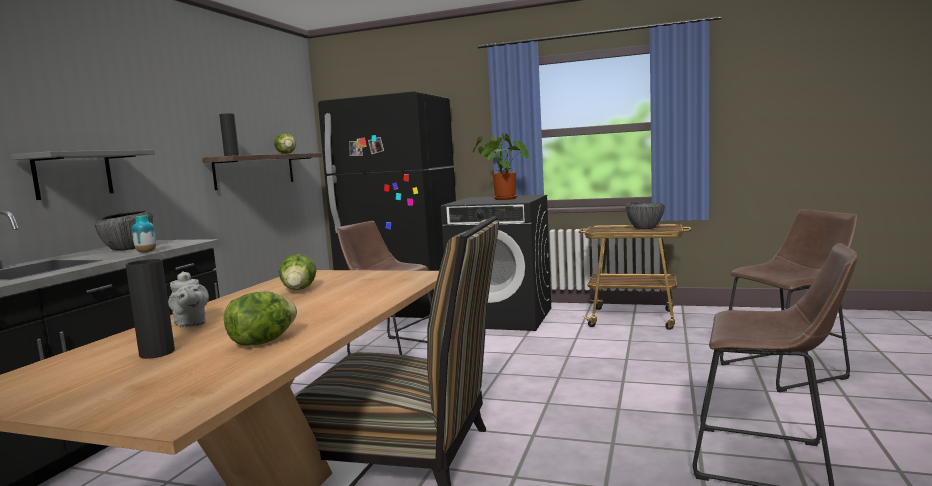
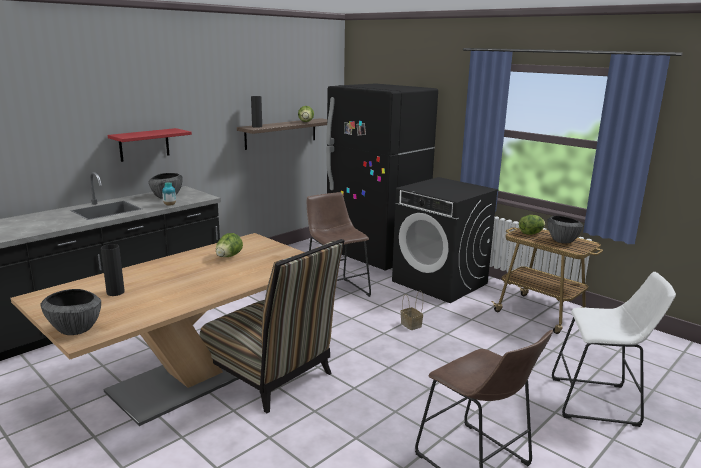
camera: 25 degrees right, 10 degrees up
(73, 175) = (144, 144): grey shelf -> red shelf
(140, 408) = (76, 330): none -> bowl
(191, 324) = (150, 273): grey teapot -> none
(263, 342) = (162, 300): lettuce -> lettuce (531, 233)
(502, 199) = (452, 189): potted plant -> none
(520, 358) = (411, 325): none -> basket
(788, 370) = (599, 402): brown stool -> white stool

